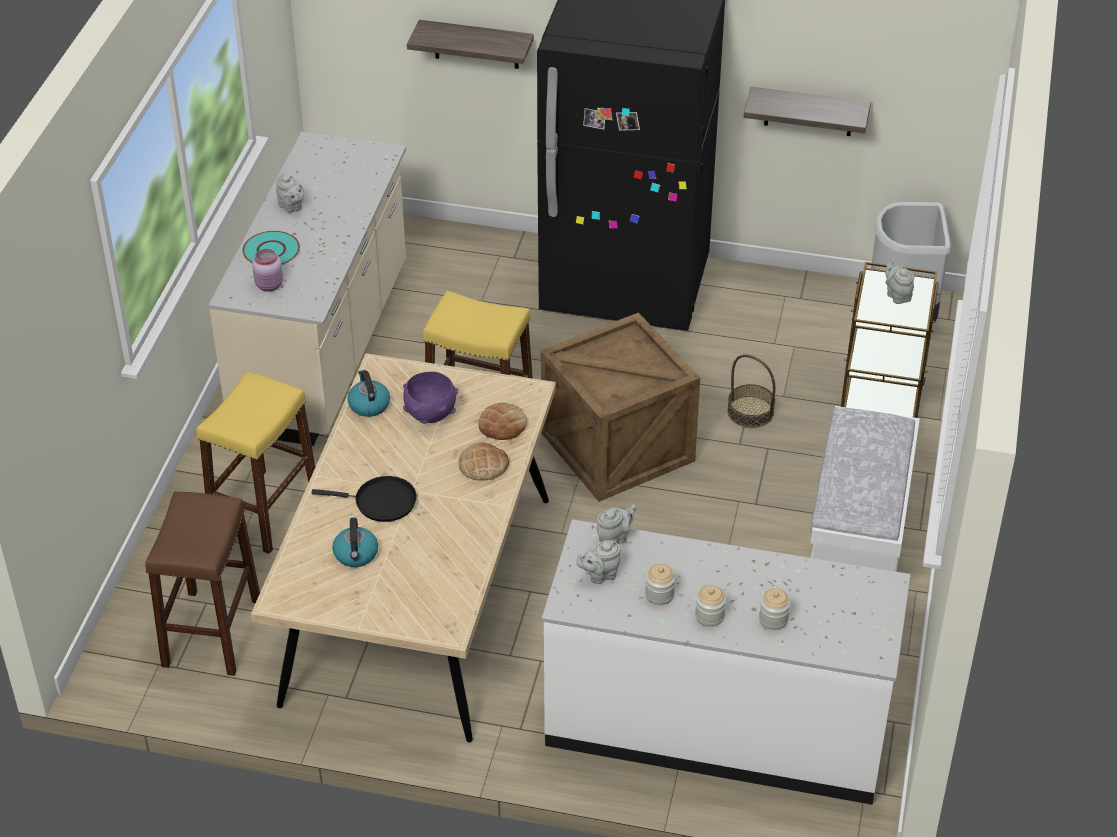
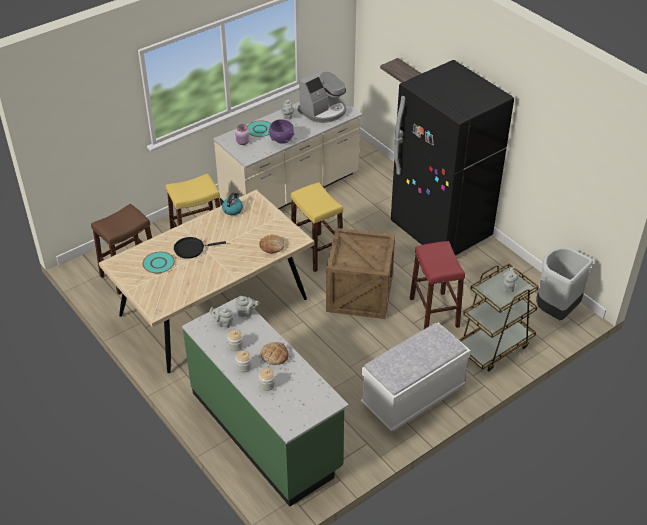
camera: 40 degrees right, 0 degrees up
(339, 170) = (323, 111): none -> coffee machine
(356, 555) = (159, 263): kettle -> turquoise plate
(381, 502) = (191, 249): black frying pan -> black frying pan turned 120 degrees clockwise
(430, 416) = (249, 227): purple bowl -> purple bowl (281, 141)
(483, 465) = (245, 257): bread -> bread (274, 355)
(717, 725) = (266, 430): white counter -> green counter
(750, 411) = (434, 312): basket -> red stool
(808, 112) = (544, 179): shelf -> none

